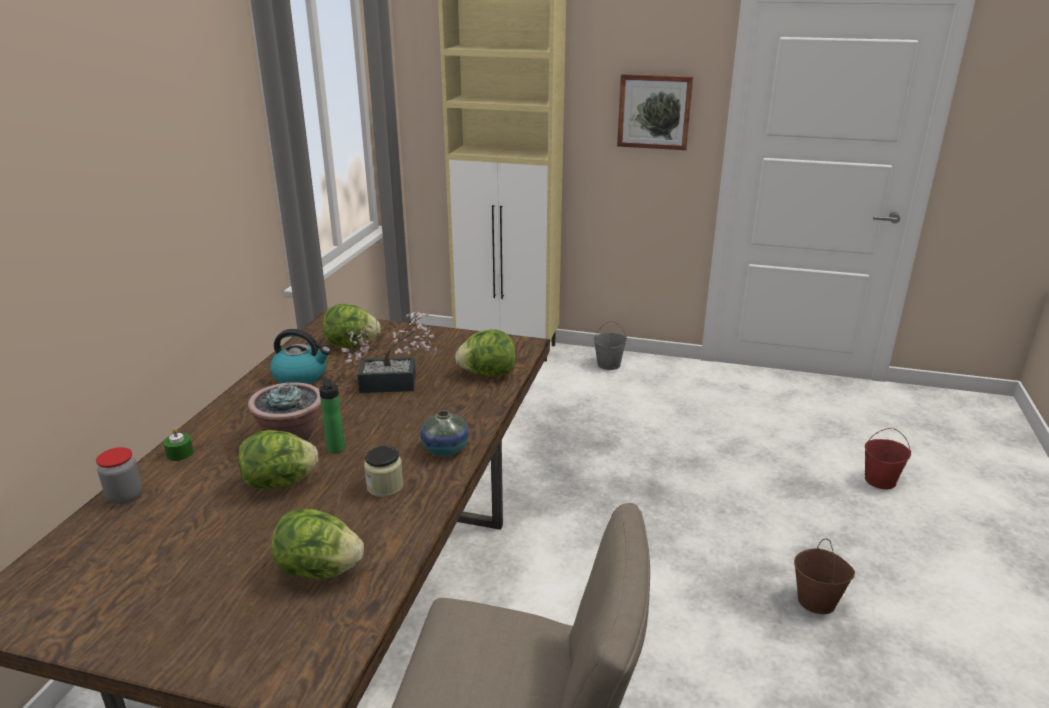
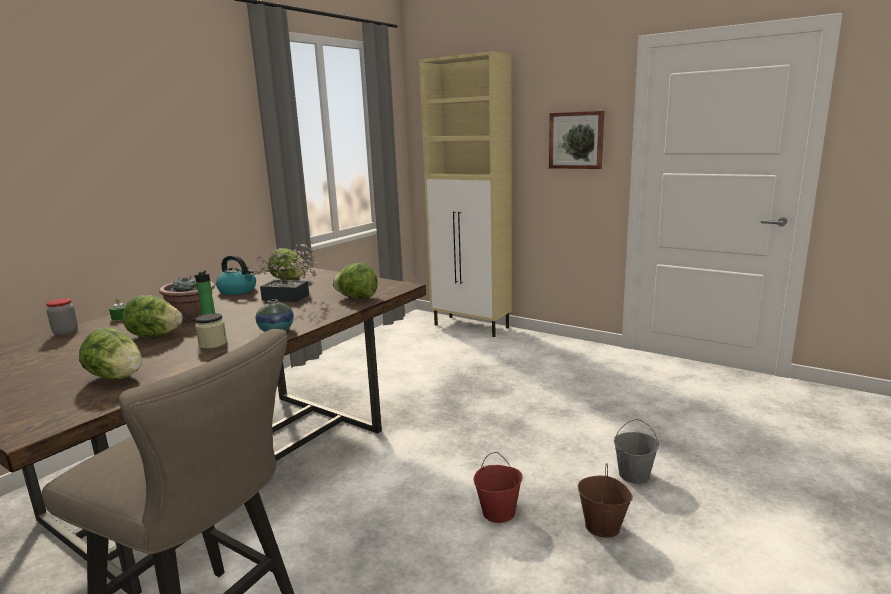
camera: 20 degrees right, 10 degrees down
(608, 364) = (541, 343): grey bucket -> grey bucket (634, 475)
(880, 480) = (731, 448): red bucket -> red bucket (499, 512)

